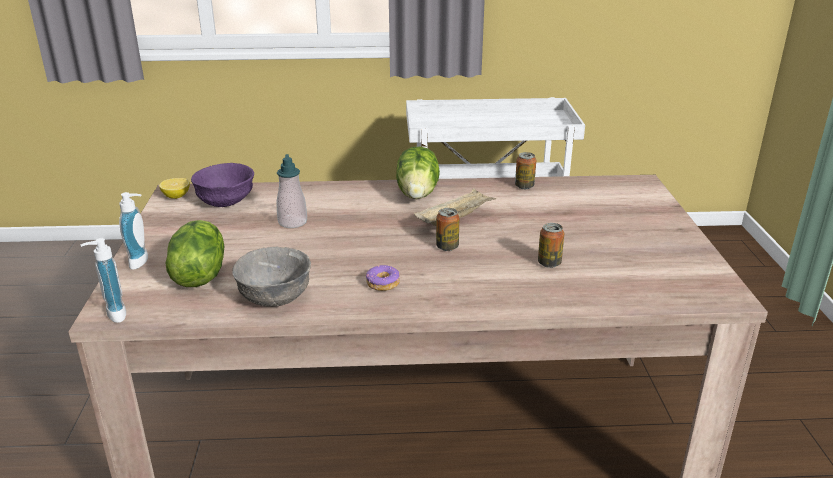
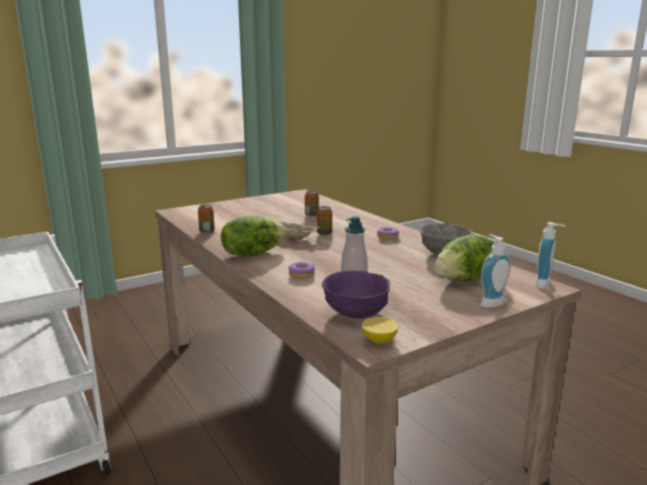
camera: 120 degrees left, 10 degrees down
(330, 201) = (301, 275): none -> donut

